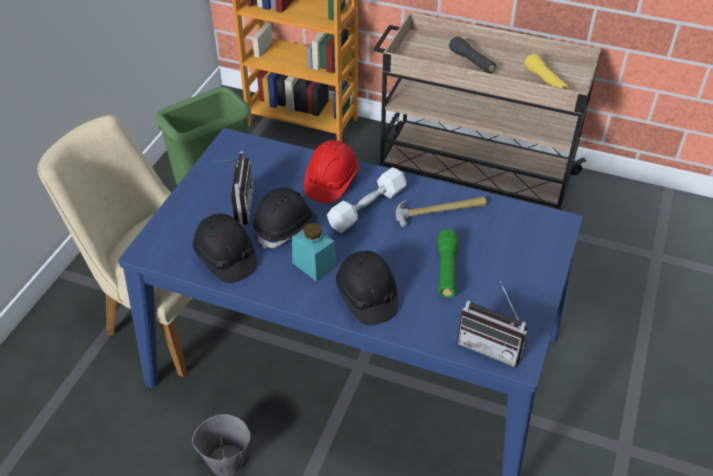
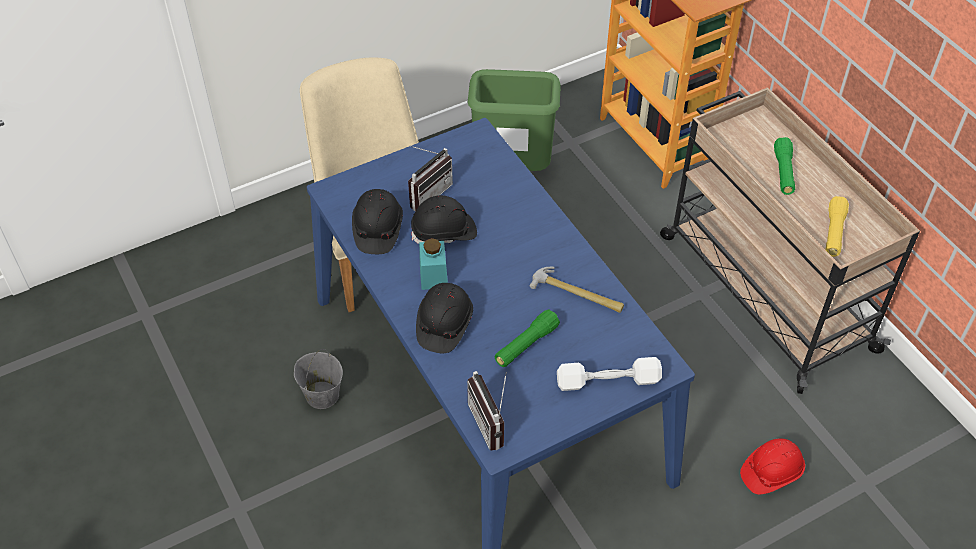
camera: 40 degrees right, 5 degrees up
(331, 182) = (518, 215): red hard hat -> red hard hat (771, 472)
(367, 208) = (522, 255): white dumbbell -> white dumbbell (608, 381)
(472, 62) = (783, 172): black flashlight -> green flashlight

